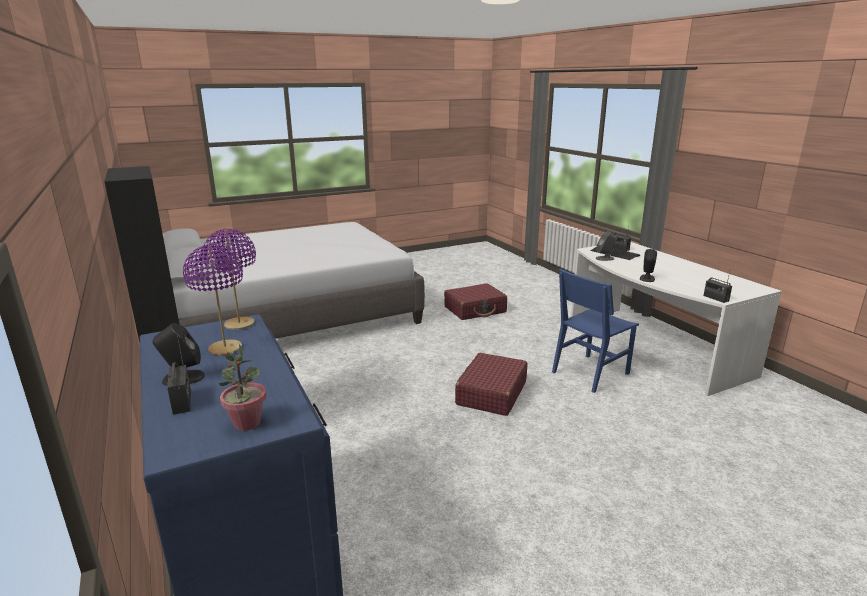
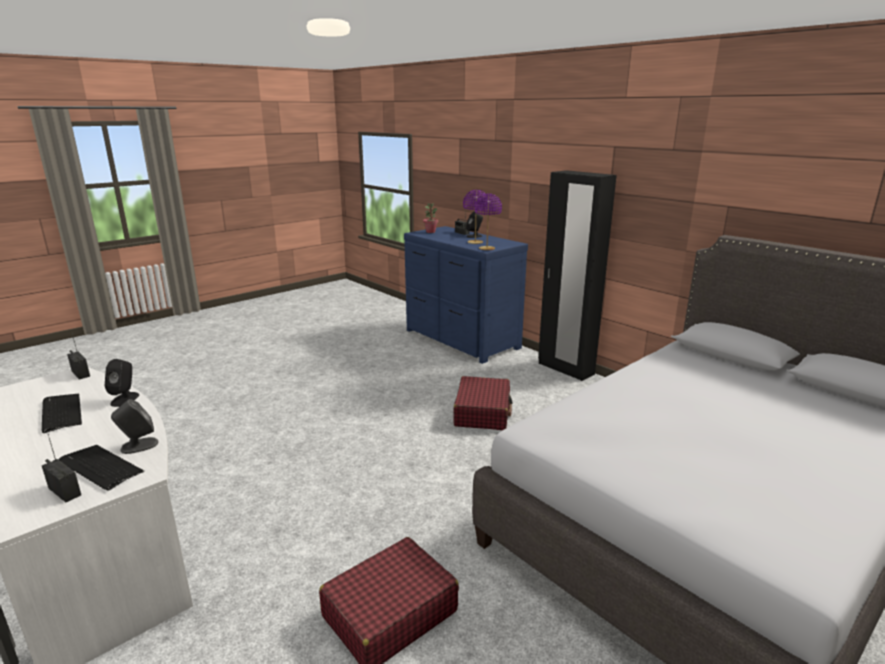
camera: 165 degrees right, 0 degrees up
(491, 393) = (350, 435): red suitcase -> red suitcase (482, 412)
(590, 373) = (227, 478): blue chair -> none
(679, 275) = (61, 413): none -> keyboard

